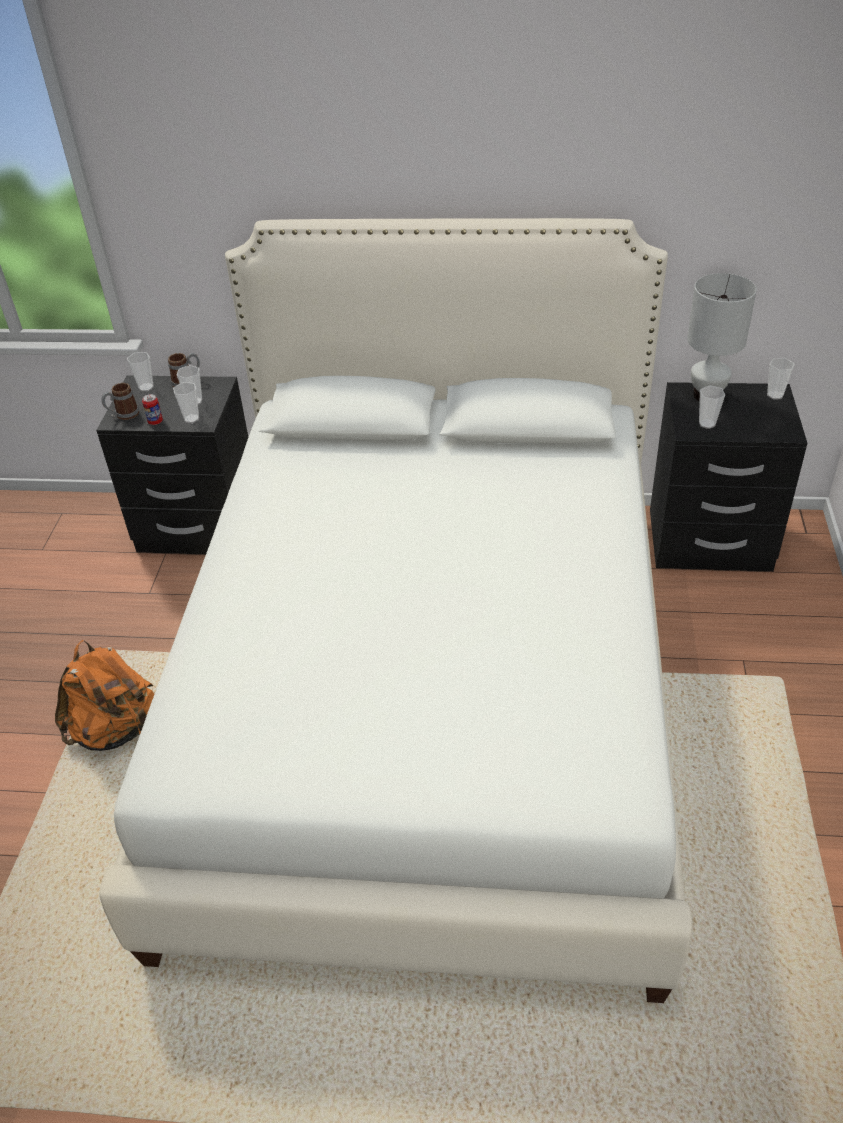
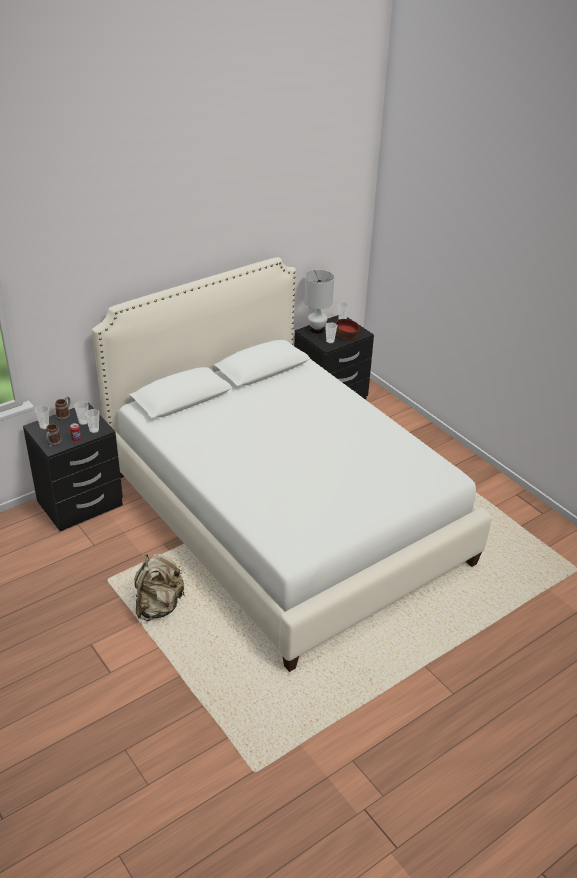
camera: 45 degrees left, 5 degrees down
(116, 730) = (159, 606): orange backpack -> beige backpack
(752, 422) = (346, 334): none -> bowl

